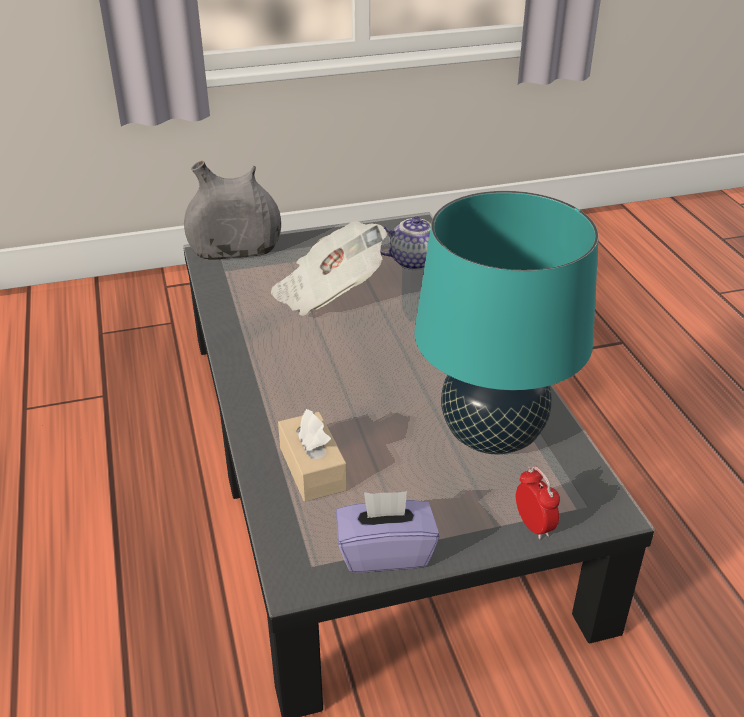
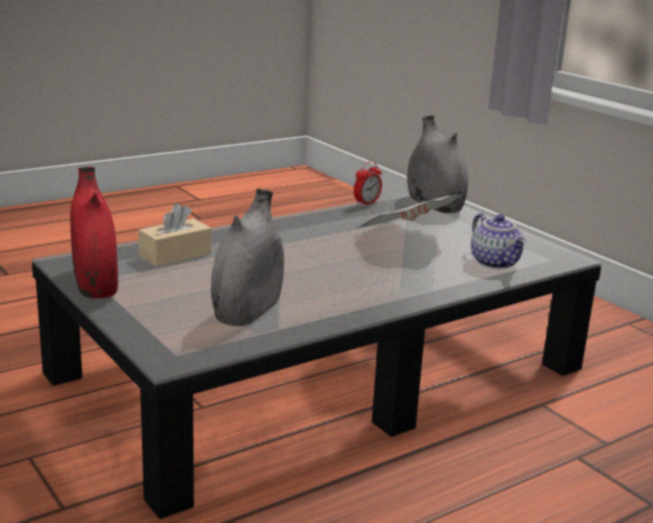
camera: 70 degrees right, 15 degrees down
(385, 552) = (95, 283): purple tissue box -> red vase
(492, 435) = (248, 309): turquoise table lamp -> grey vase
(534, 525) = (139, 330): alarm clock -> alarm clock (366, 203)

